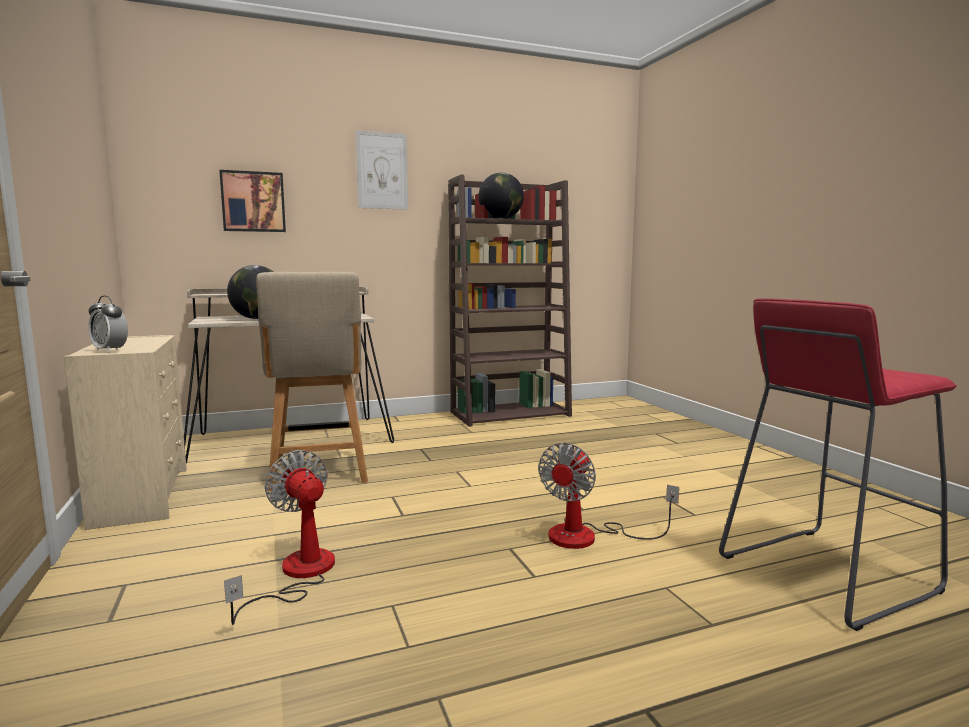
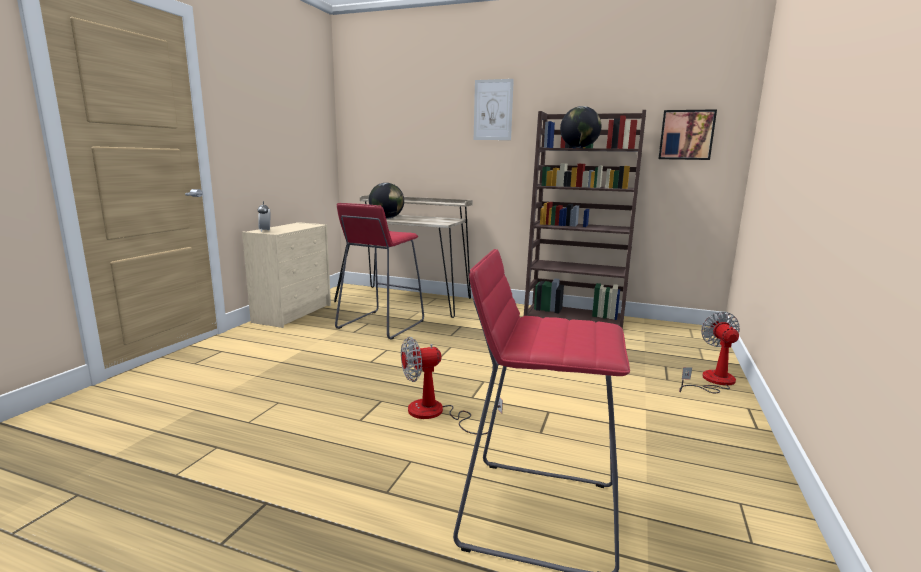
camera: 40 degrees right, 5 degrees up
(253, 202) = (407, 137): picture -> picture (686, 135)
(297, 575) = (274, 372): fan -> fan (712, 381)
(319, 473) = (380, 325): beige chair -> red stool

